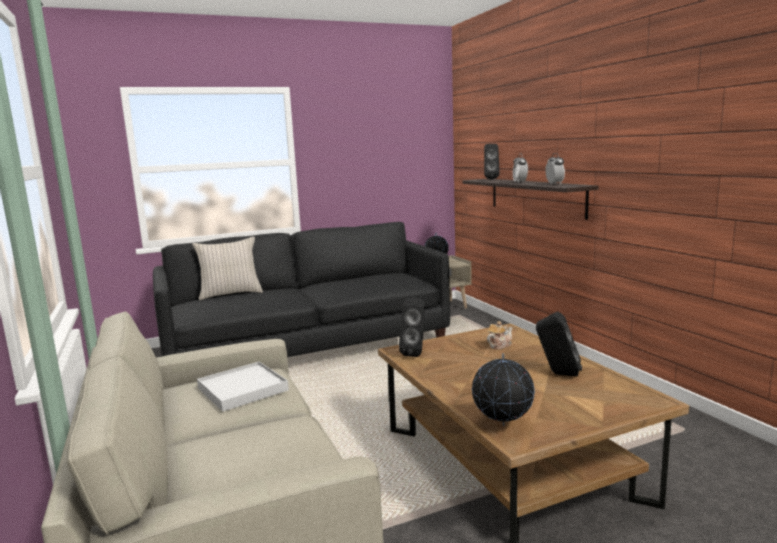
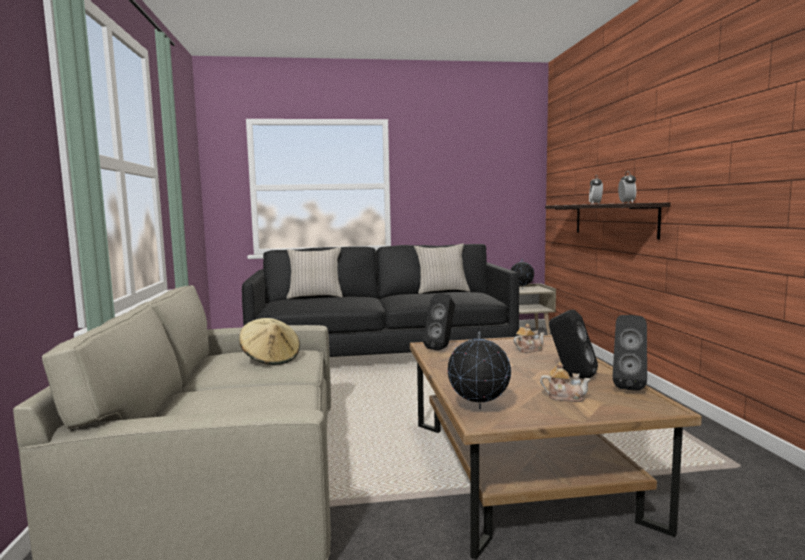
camera: 15 degrees right, 5 degrees down
(243, 389) = (271, 359): white tray -> beige hat
(365, 276) = (442, 291): none -> beige pillow
(491, 179) = (573, 204): black speaker -> black speaker (628, 386)
(568, 400) = (565, 397): none -> teapot

